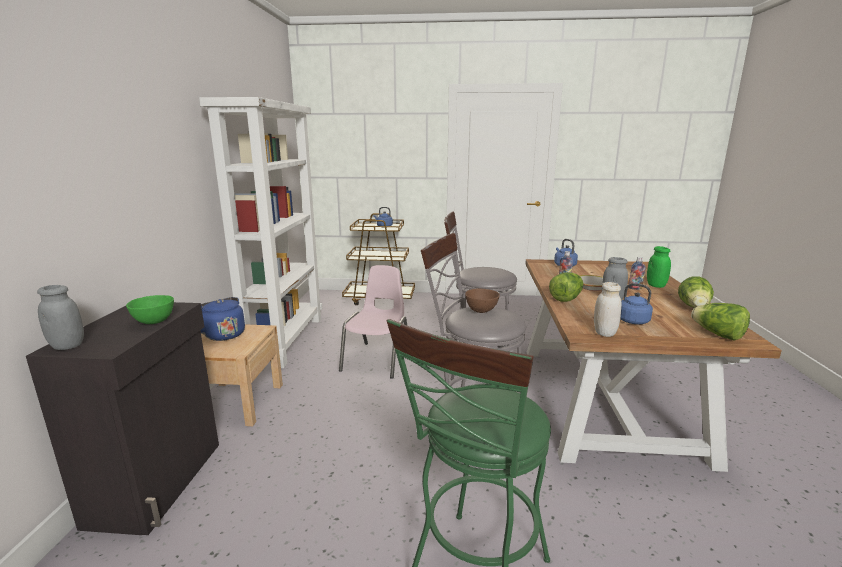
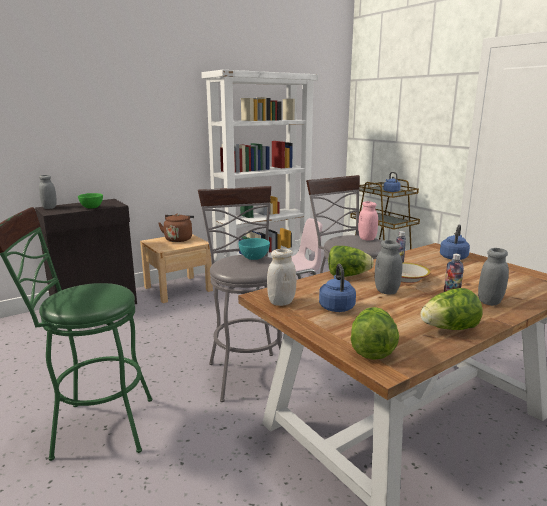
camera: 50 degrees right, 0 degrees up
(223, 334) = (178, 239): blue kettle -> brown kettle
(482, 311) = (254, 258): brown bowl -> turquoise bowl
(489, 268) = (367, 239): none -> pink jar
(656, 285) = (490, 302): green jar -> grey jar

